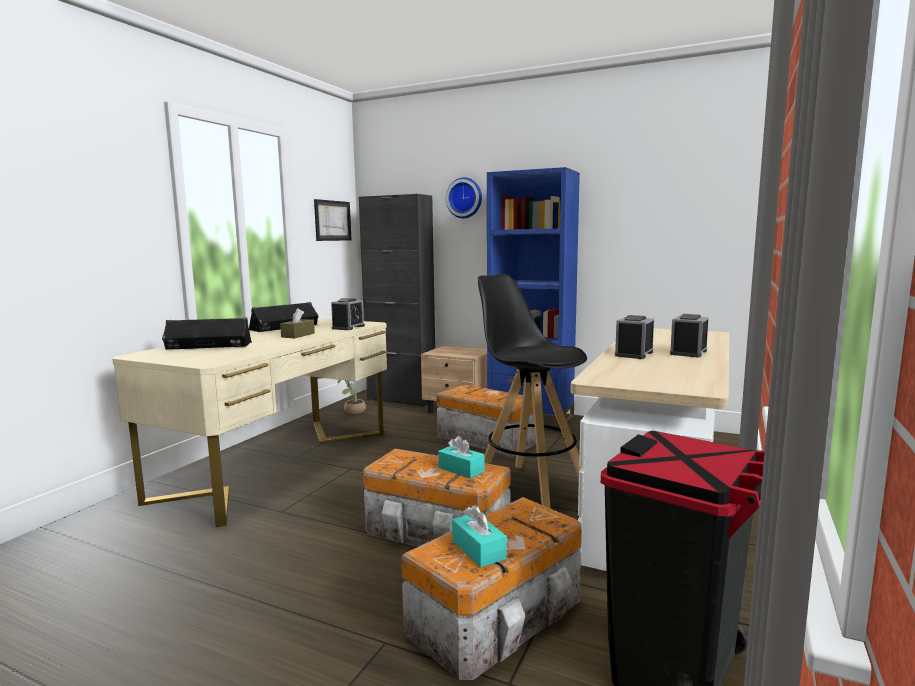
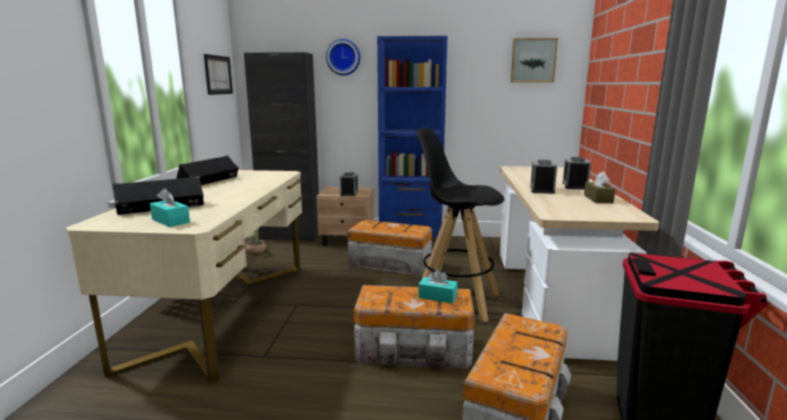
camera: 20 degrees left, 5 degrees up
(298, 335) = (237, 189): brown tissue box -> brown tissue box (598, 199)
(348, 327) = (272, 178): alarm clock -> alarm clock (349, 193)
(478, 550) = (520, 364): turquoise tissue box -> turquoise tissue box (170, 221)
(694, 193) = (533, 60): none -> picture

